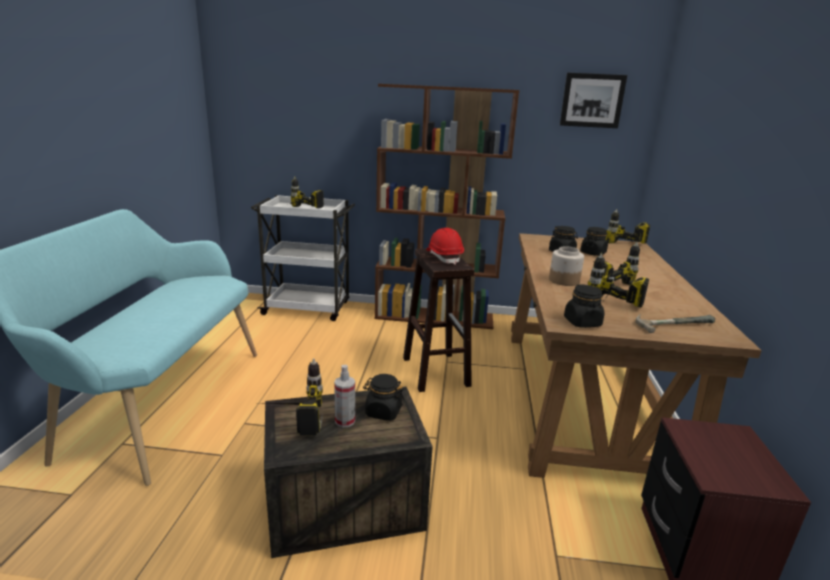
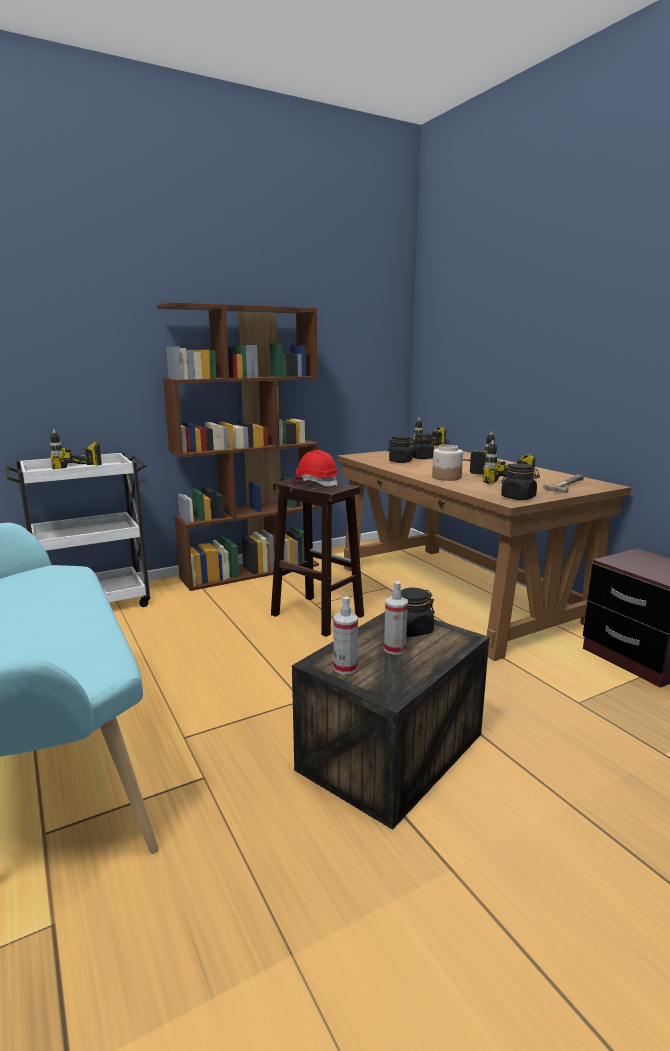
camera: 35 degrees left, 5 degrees down
(290, 419) = (345, 668): power drill -> spray bottle
(592, 100) = (362, 320): picture -> none

